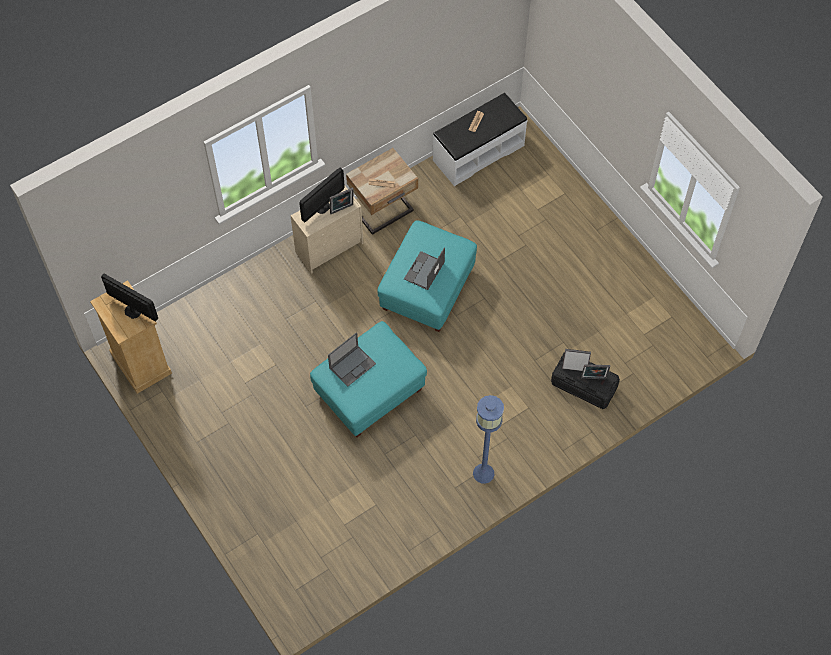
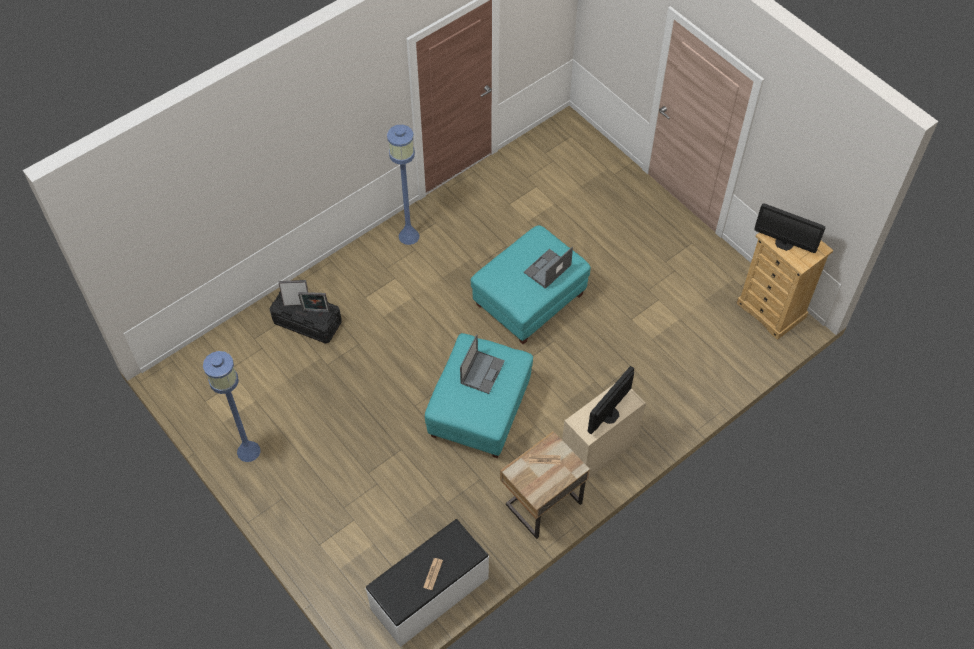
camera: 175 degrees right, 5 degrees down
(342, 210) = (585, 413): picture frame -> none
(628, 270) = (248, 451): none -> blue floor lamp

